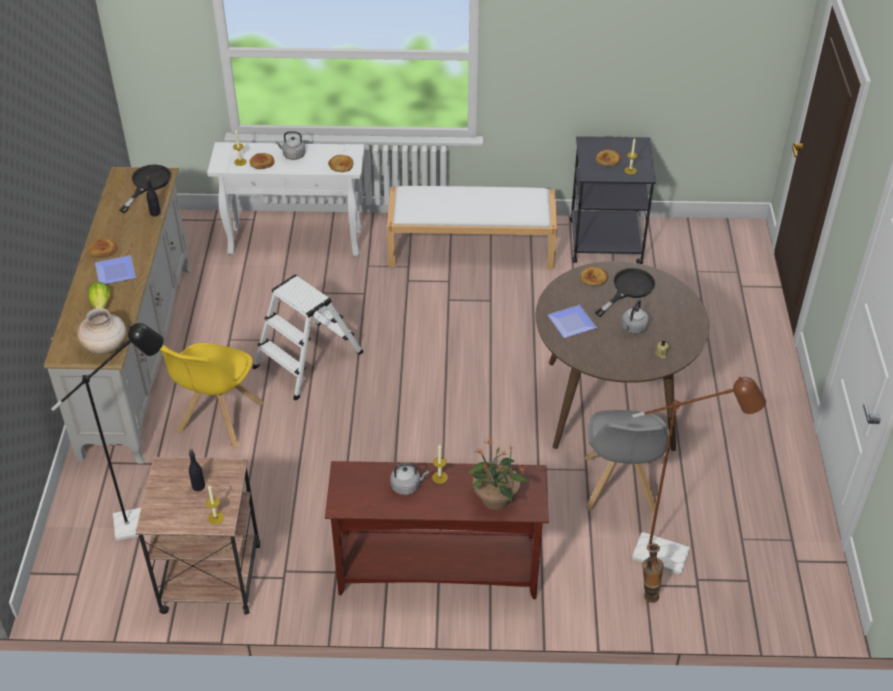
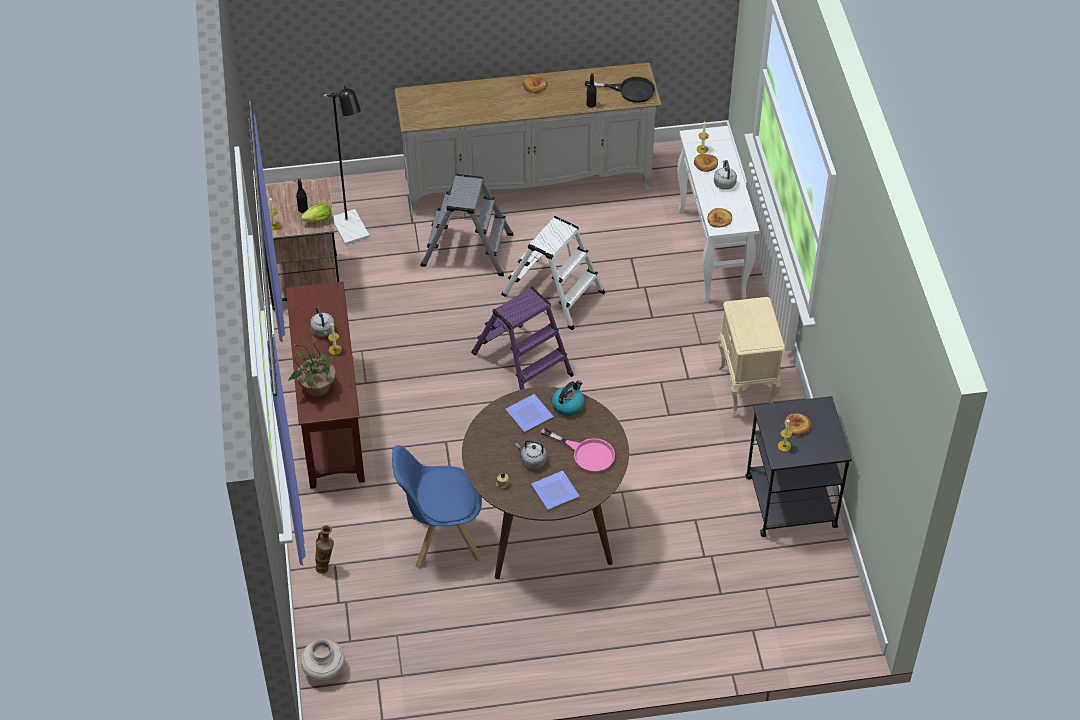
camera: 80 degrees right, 5 degrees up
(101, 306) = (466, 102): lettuce -> lettuce (316, 221)
(105, 346) = (421, 116): beige vase -> beige vase (324, 670)
(114, 271) = (509, 98): plate -> plate (555, 490)
(218, 420) = (467, 249): yellow chair -> grey step ladder
(398, 396) = (522, 363): none -> purple step ladder
(472, 247) = (746, 390): white bench -> beige nightstand
(563, 294) = (568, 405): none -> kettle
(593, 278) = (597, 425): bread -> none
(620, 488) = (441, 538): grey chair -> blue chair
(628, 289) = (587, 453): black frying pan -> pink frying pan
(671, 557) = (367, 581): brown floor lamp -> none

